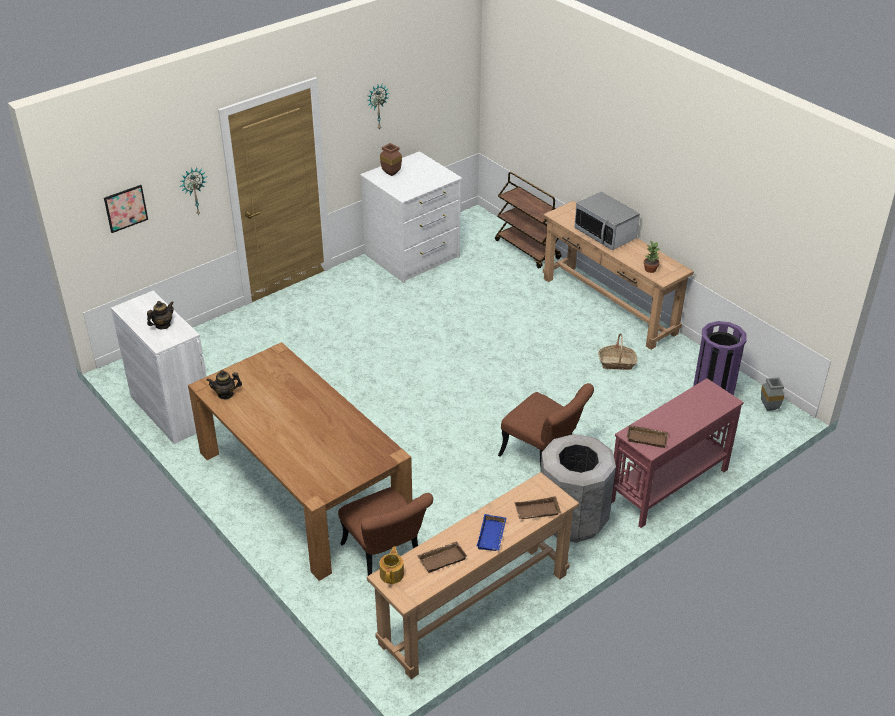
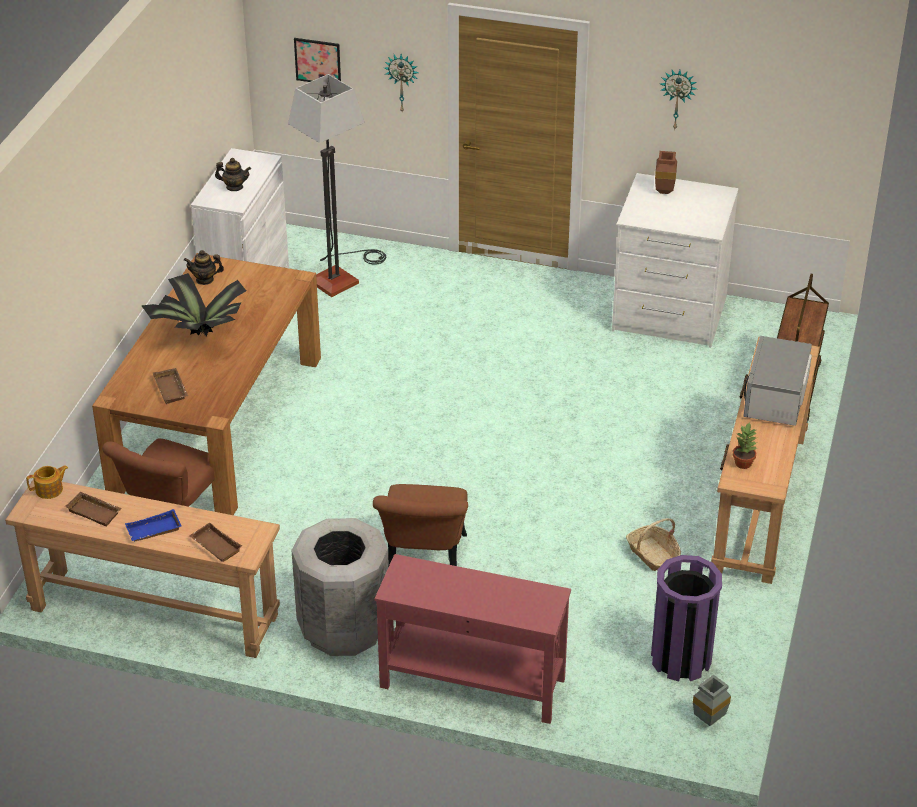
camera: 55 degrees right, 0 degrees up
(212, 360) = (341, 275): none -> floor lamp
(226, 394) = (205, 280): teapot -> teapot turned 45 degrees counterclockwise
(289, 423) = (199, 335): none -> potted plant
(647, 438) = (410, 581): brown tray -> brown tray (172, 389)

